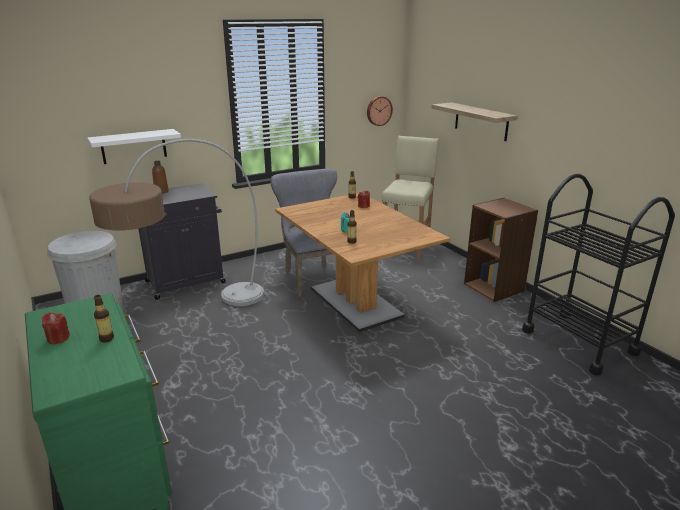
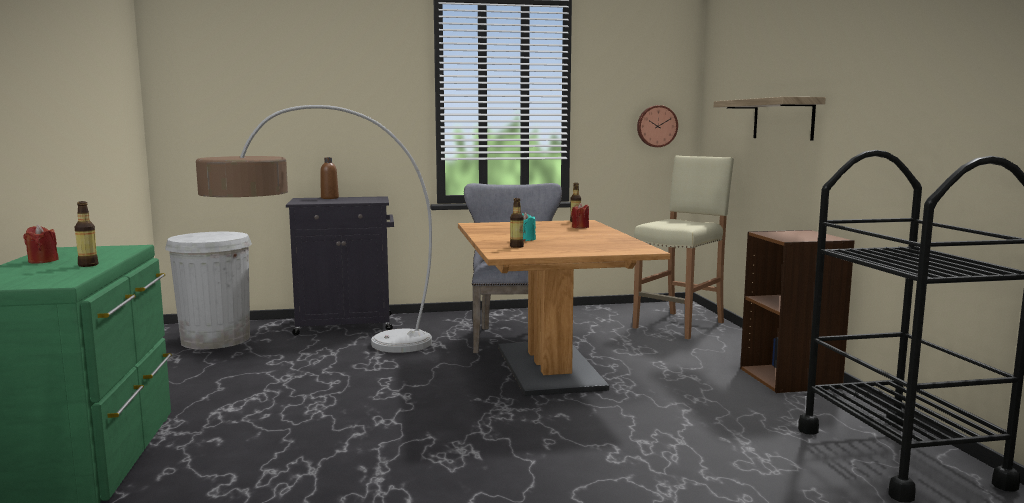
camera: 20 degrees right, 15 degrees down
(134, 146) = (306, 139): white shelf -> none

